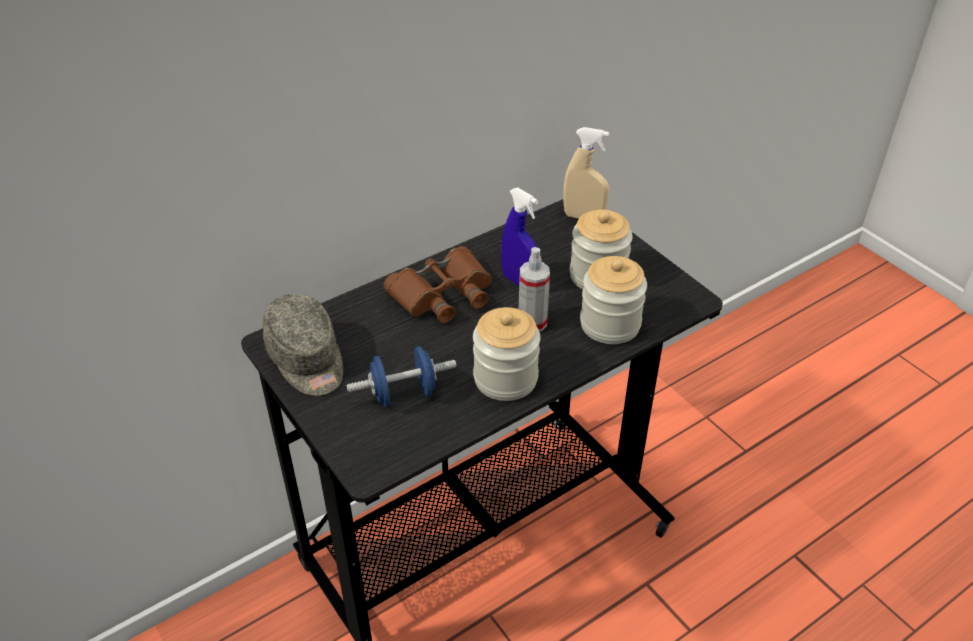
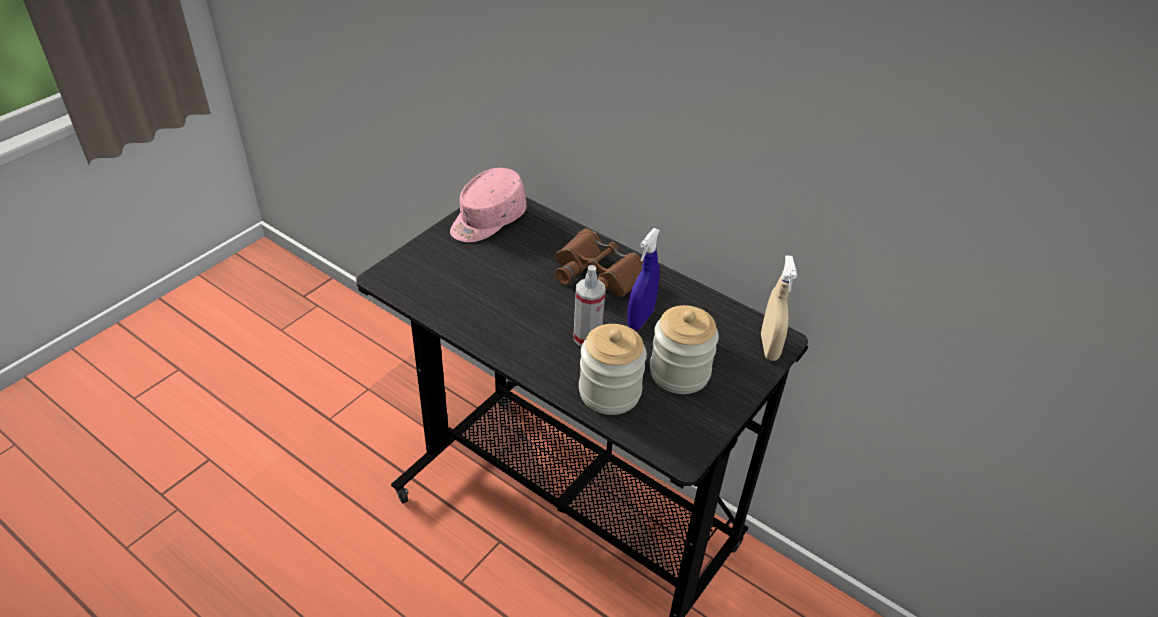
camera: 70 degrees right, 0 degrees up
(307, 360) = (487, 220): grey cap -> pink cap
(403, 394) = (468, 278): blue dumbbell -> none
(505, 378) = (507, 333): jar -> none

